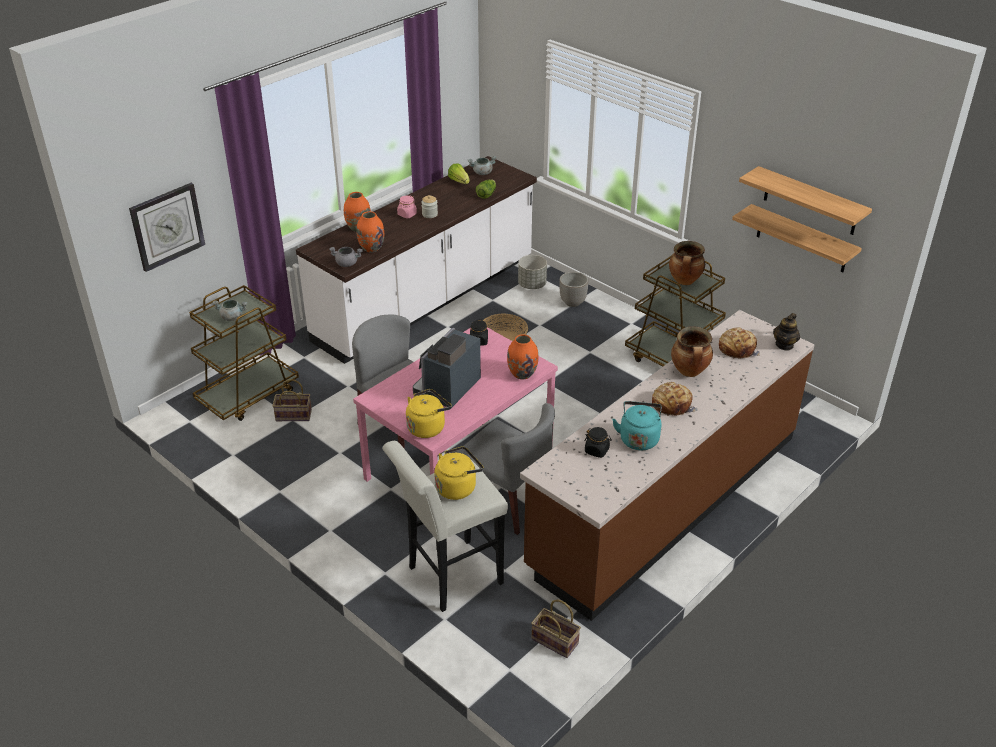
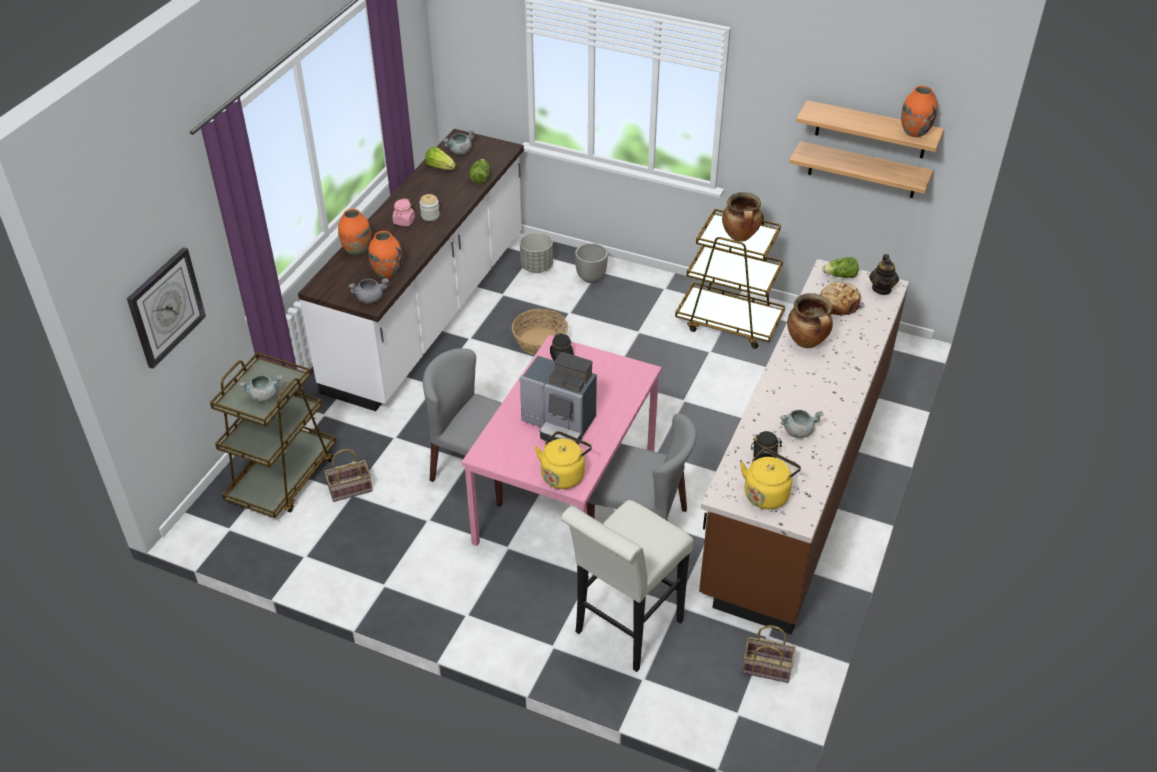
camera: 20 degrees left, 5 degrees up
(447, 389) = (560, 424): coffee machine -> coffee machine turned 75 degrees counterclockwise
(457, 487) = (637, 536): yellow kettle -> yellow kettle (767, 493)
(522, 374) = (629, 385): orange vase -> orange vase (914, 132)
(638, 438) = (798, 431): turquoise kettle -> grey cooking pot
(672, 404) = (810, 383): bread -> none
(752, 327) = (840, 276): none -> lettuce

